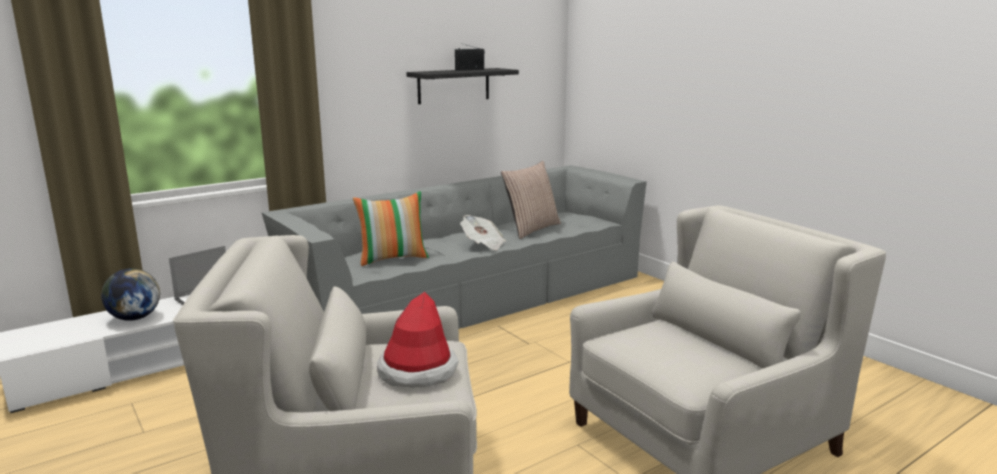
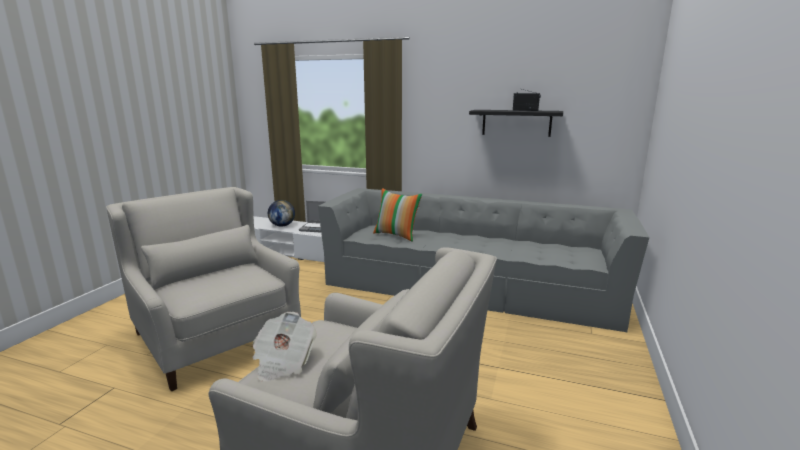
camera: 55 degrees right, 0 degrees up
(417, 371) = (220, 284): hat -> none
(483, 244) = (460, 245): newspaper -> newspaper (283, 361)
(531, 229) = (522, 249): pillow -> none

